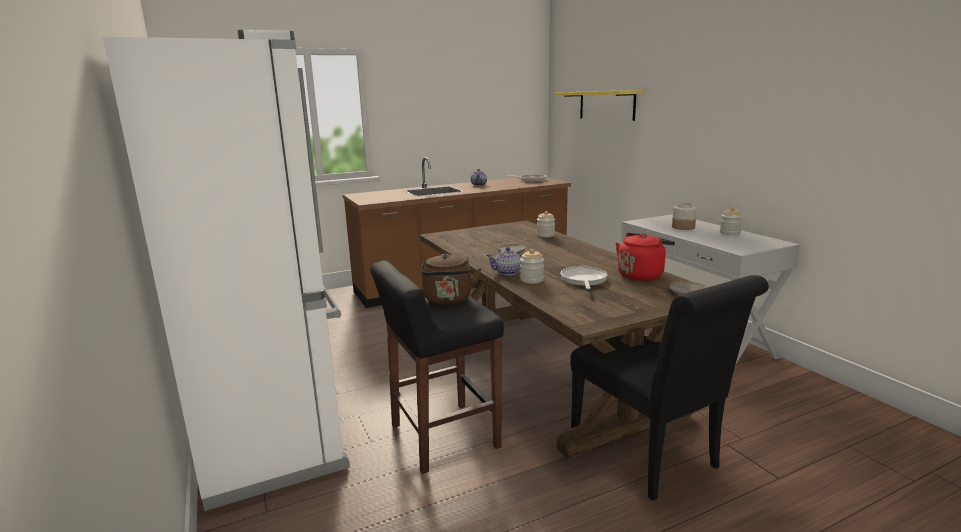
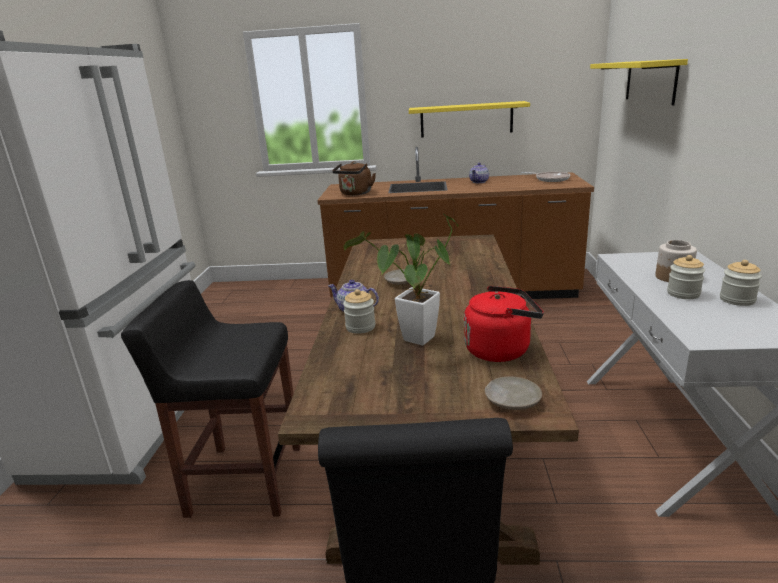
camera: 30 degrees right, 5 degrees up
(448, 300) = (246, 336): brown kettle -> brown kettle (355, 194)
(453, 134) = (466, 119): none -> yellow shelf
(545, 235) = (481, 260): jar -> jar (683, 294)
(583, 280) = (414, 342): frying pan -> potted plant

